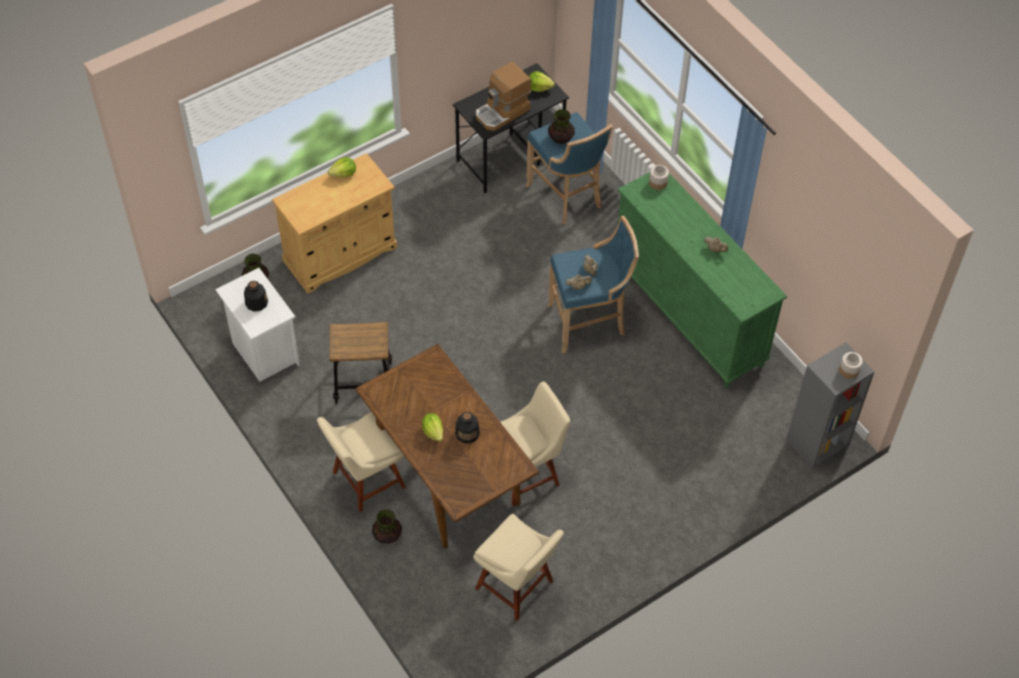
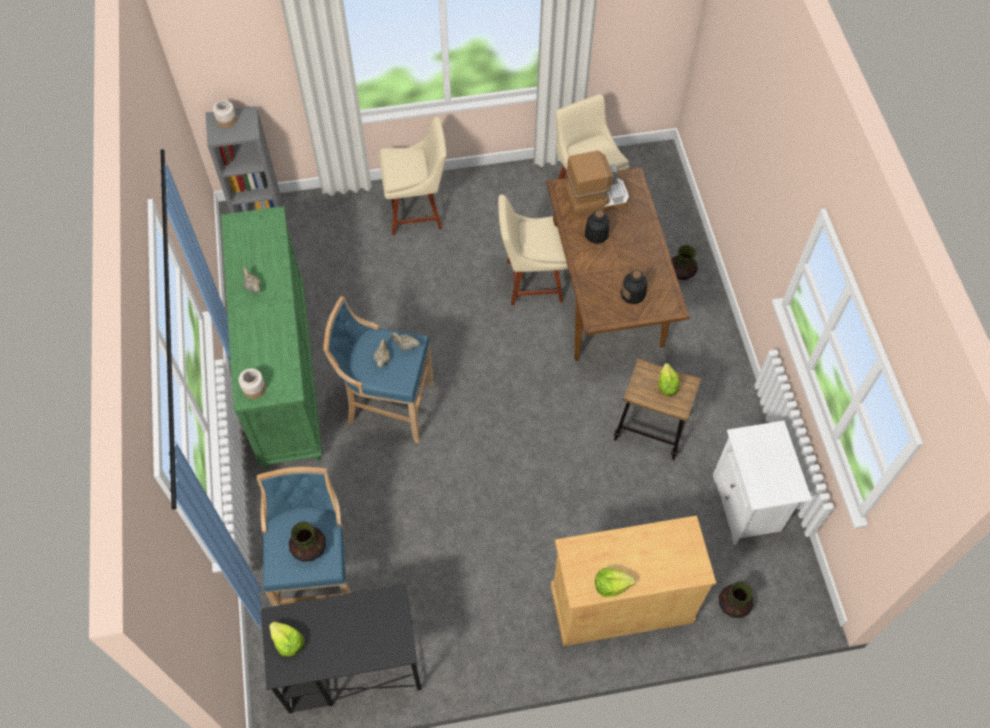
camera: 155 degrees left, 5 degrees up
(256, 302) = (767, 462): bottle -> bottle (633, 294)
(365, 481) = (684, 328): beige chair -> beige chair (417, 211)
(433, 431) = (628, 247): lettuce -> lettuce (666, 386)
(502, 112) = (359, 617): coffee machine -> coffee machine (596, 197)

